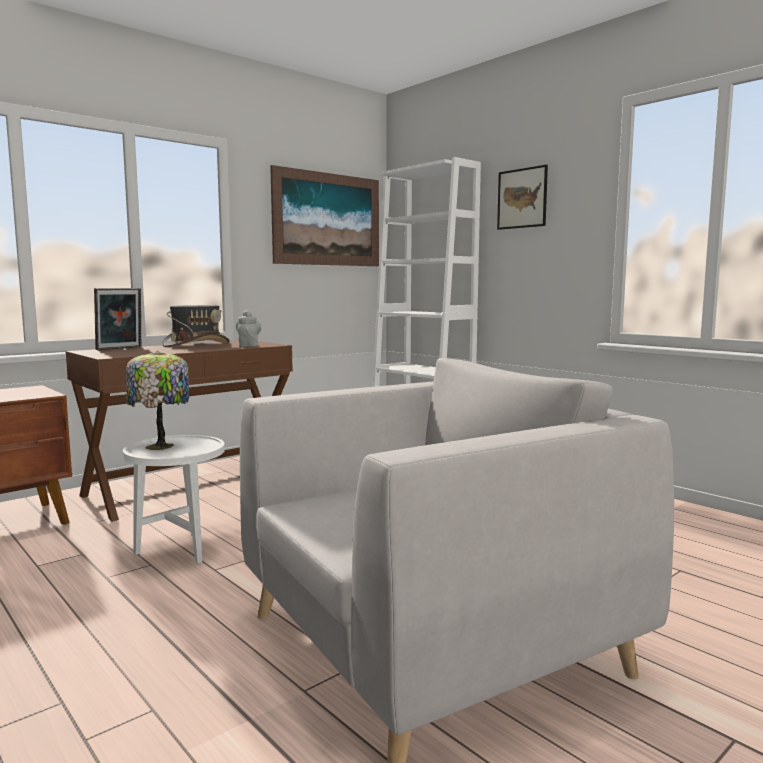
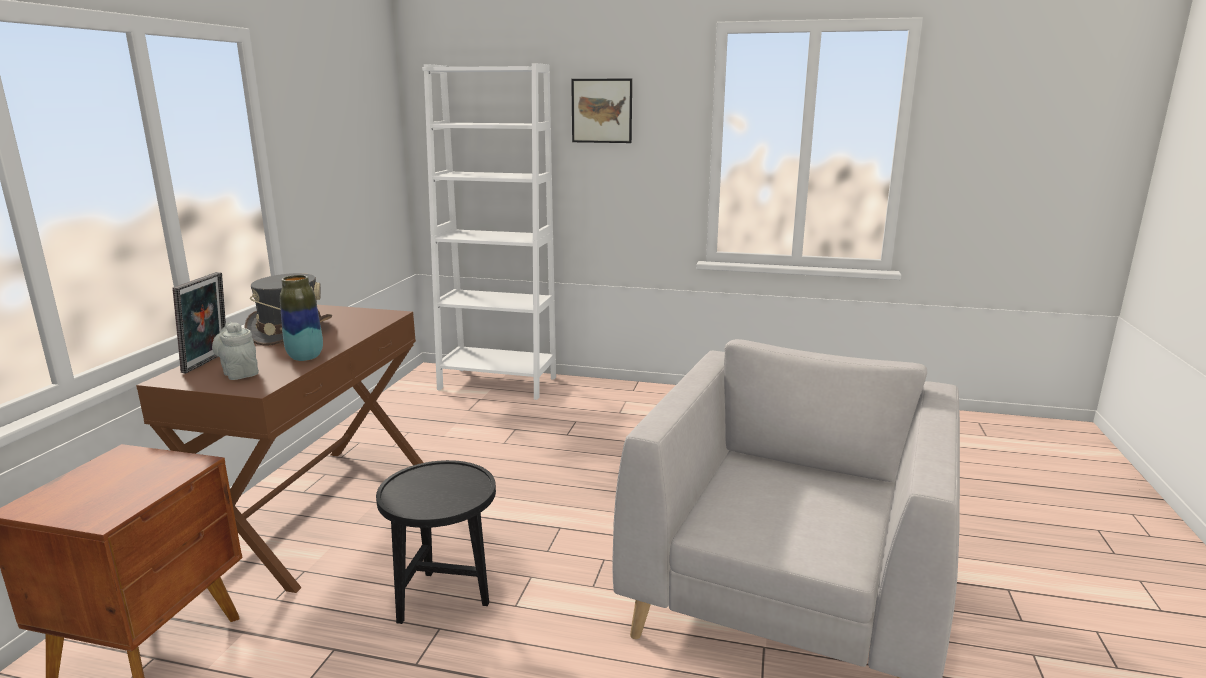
camera: 35 degrees left, 10 degrees up
(160, 447) = (419, 494): table lamp -> none
(169, 351) = (305, 357): none -> vase
(179, 551) = (445, 600): white side table -> black side table
(248, 346) = (368, 322): grey teapot -> grey teapot (239, 373)
(327, 219) = (355, 125): picture -> none

